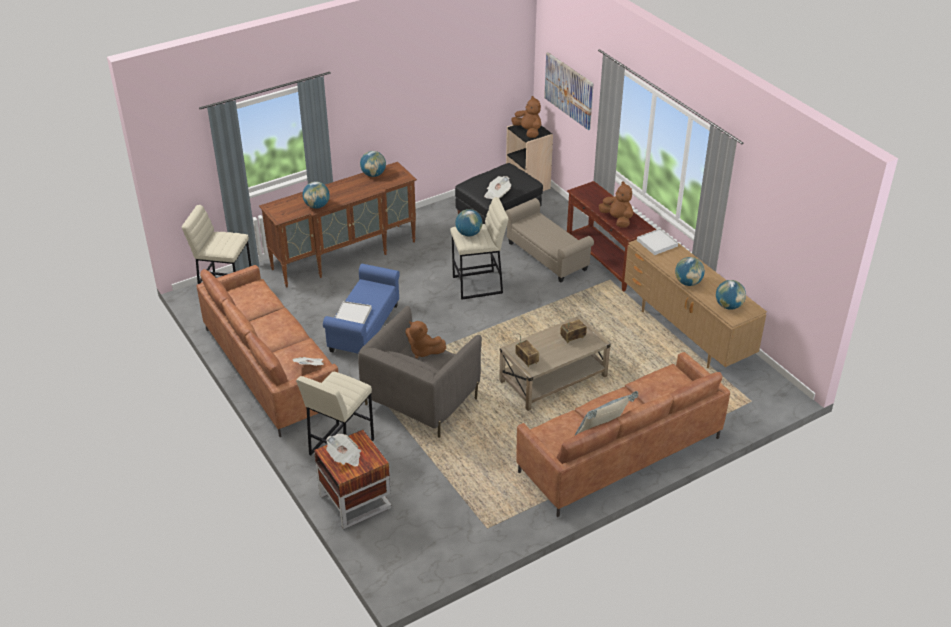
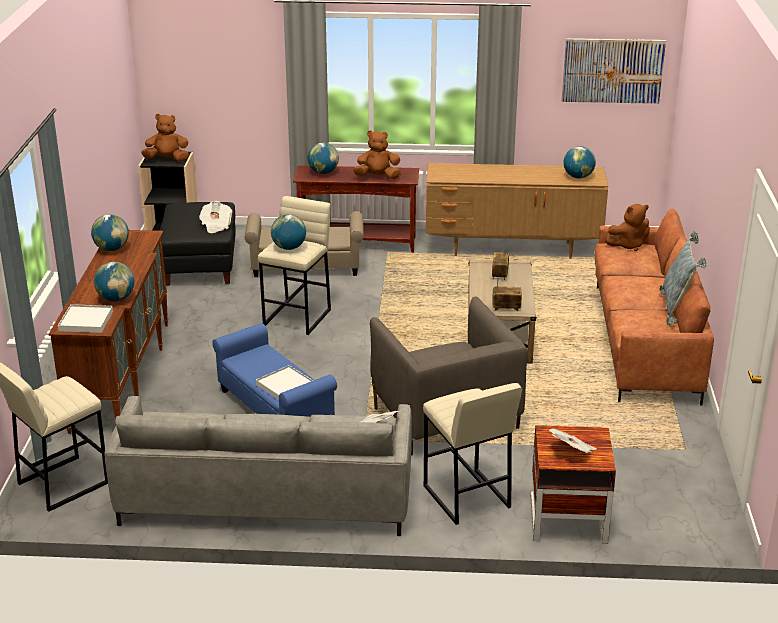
camera: 55 degrees left, 10 degrees down
(272, 369) = (265, 499): brown sofa -> grey sofa
(423, 351) = (420, 357): brown plush toy -> brown plush toy (628, 245)
(569, 90) = (213, 82): picture -> picture (612, 70)
(657, 243) = (447, 171): white tray -> white tray (86, 321)
(688, 282) = (523, 179): globe -> globe (323, 172)

